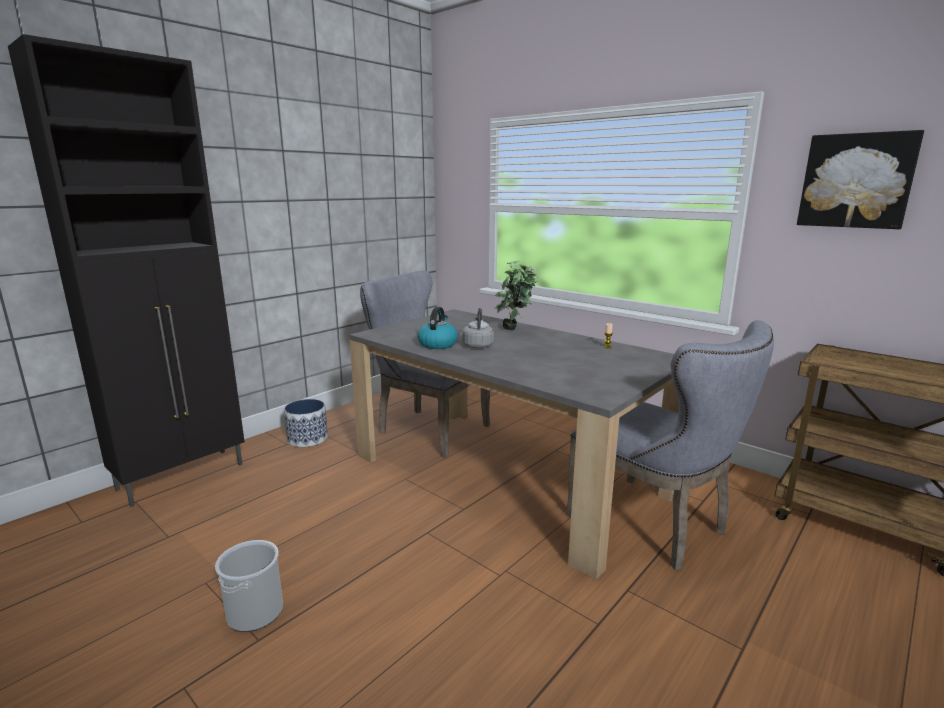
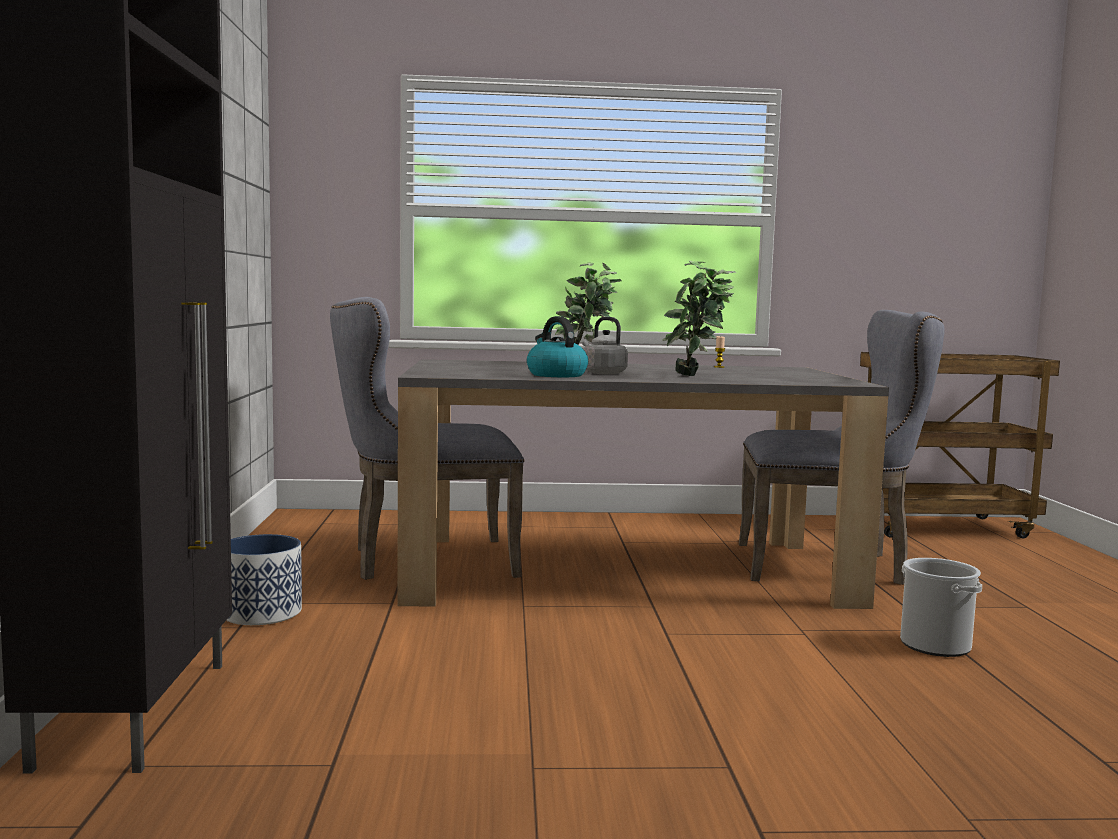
camera: 45 degrees left, 10 degrees down
(255, 612) = (666, 754): bucket -> bucket (935, 645)
(522, 361) = (696, 376): none -> potted plant
(856, 181) = (872, 186): picture -> none

